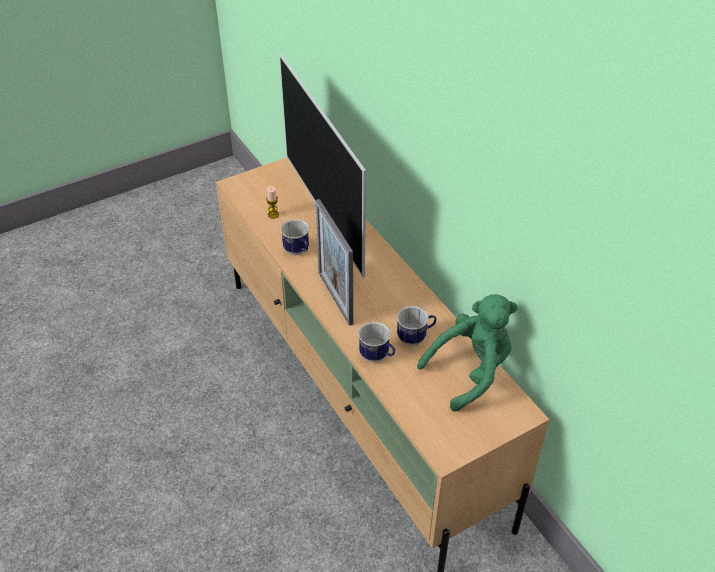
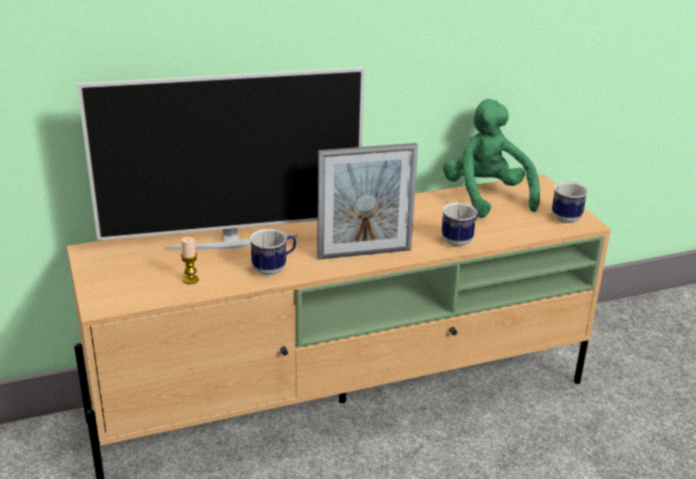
camera: 80 degrees left, 15 degrees down
(415, 337) = (437, 216): mug -> mug (565, 216)

